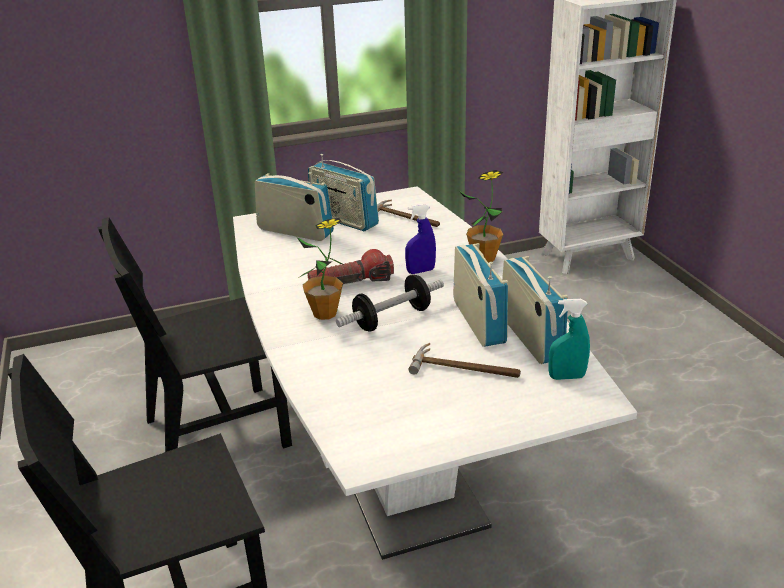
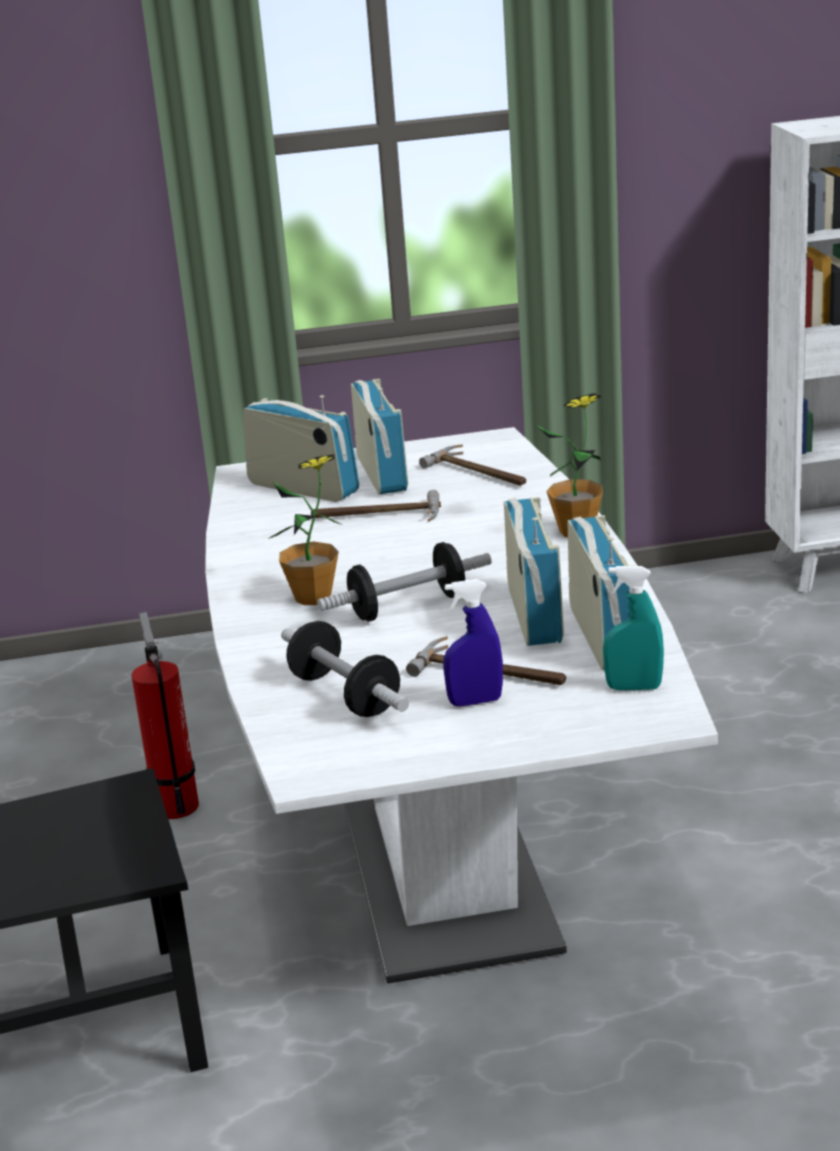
camera: 10 degrees right, 5 degrees down
(217, 432) = (175, 803): black chair -> fire extinguisher
(343, 220) = (381, 473): radio -> radio turned 150 degrees counterclockwise
(349, 250) = (376, 515): none -> hammer
(351, 283) = (364, 559): flashlight -> none
(370, 392) = (345, 695): none -> dumbbell
(420, 271) = (473, 546): blue spray bottle -> blue spray bottle (475, 701)

